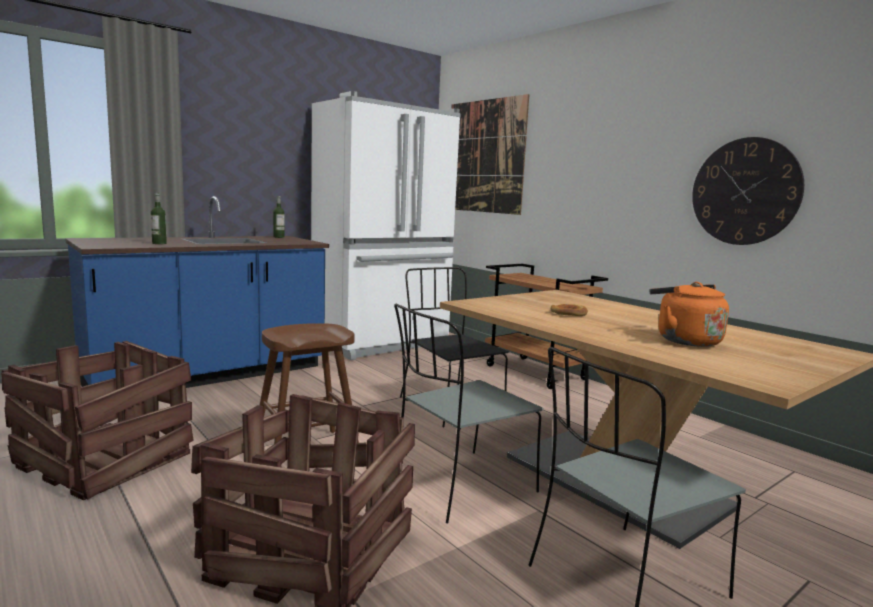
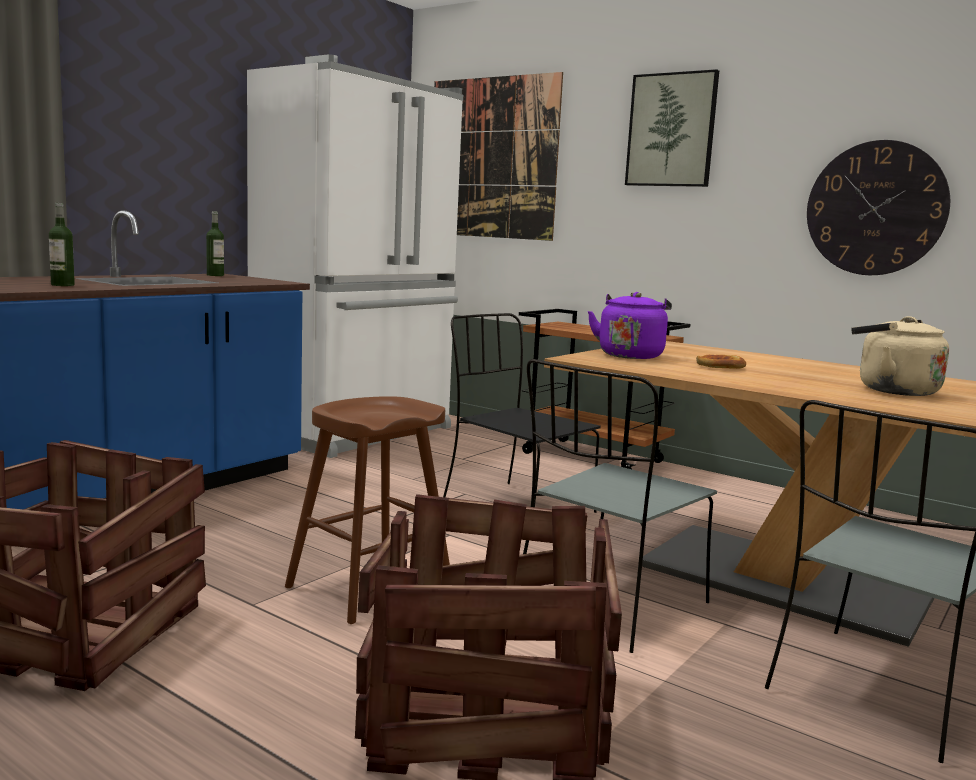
camera: 15 degrees left, 0 degrees up
(511, 302) = (630, 355): none -> purple kettle
(599, 133) = (671, 130): none -> picture
(684, 340) = (892, 390): orange kettle -> beige kettle

